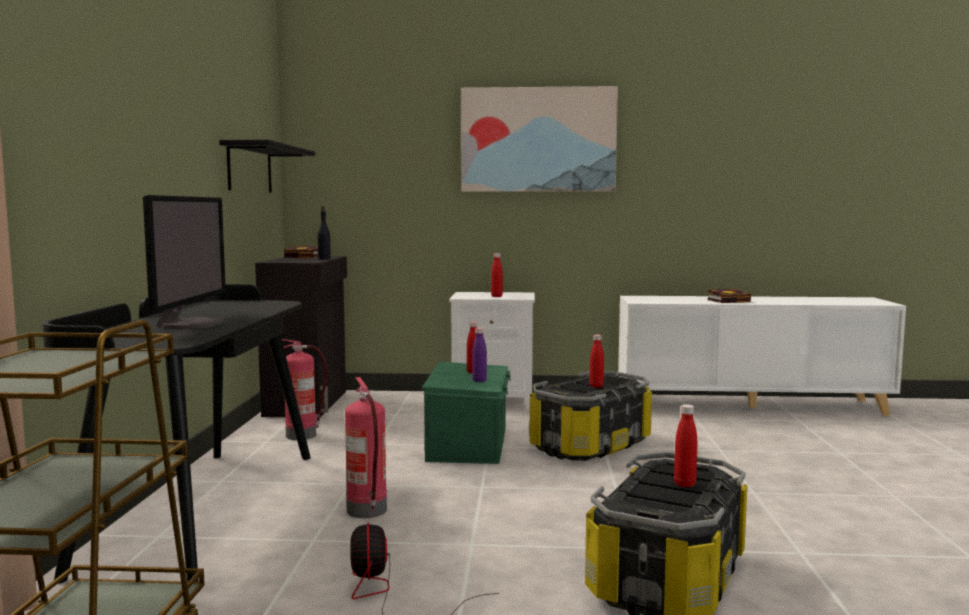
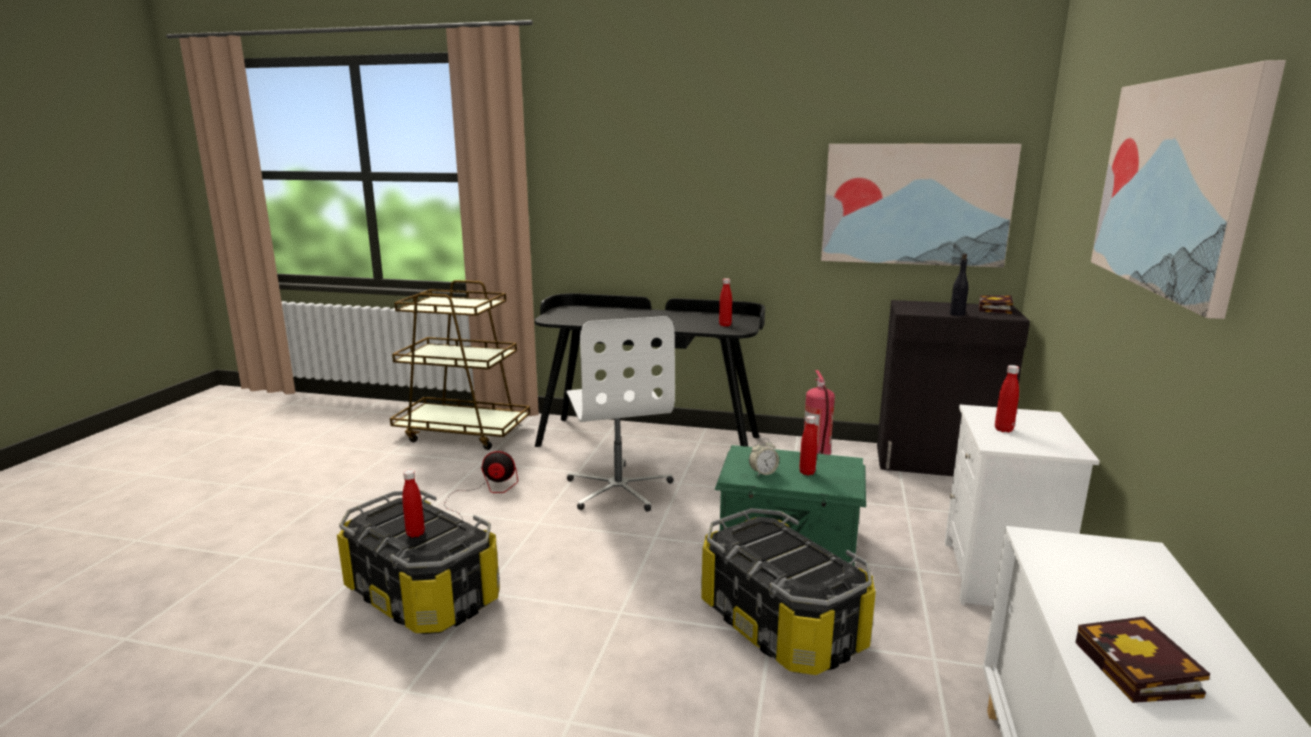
camera: 100 degrees right, 10 degrees up
(190, 324) = (623, 318): monitor -> none
(250, 169) = (915, 204): black shelf -> picture
(368, 511) = (619, 489): fire extinguisher -> white office chair
(479, 380) = (763, 473): purple bottle -> alarm clock
(596, 386) = (780, 555): red bottle -> red bottle (725, 325)

